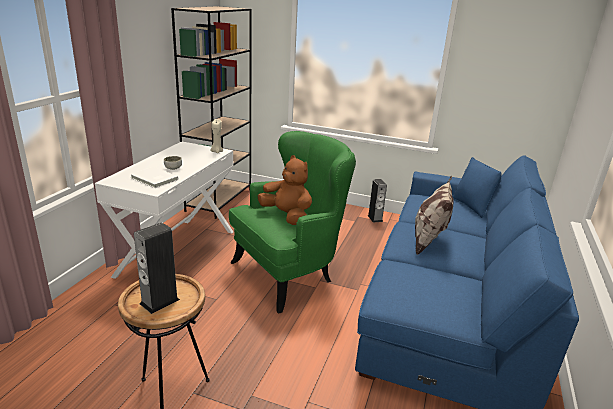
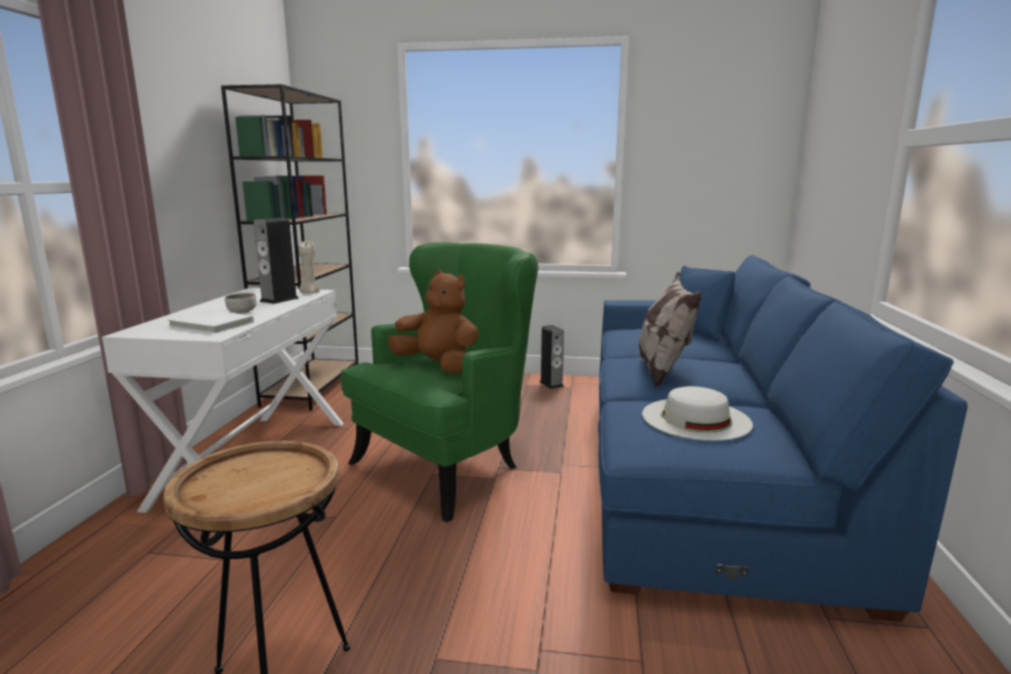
camera: 10 degrees left, 10 degrees down
(159, 301) = (250, 484): speaker -> speaker (279, 300)
(428, 285) = (696, 418): none -> white hat

